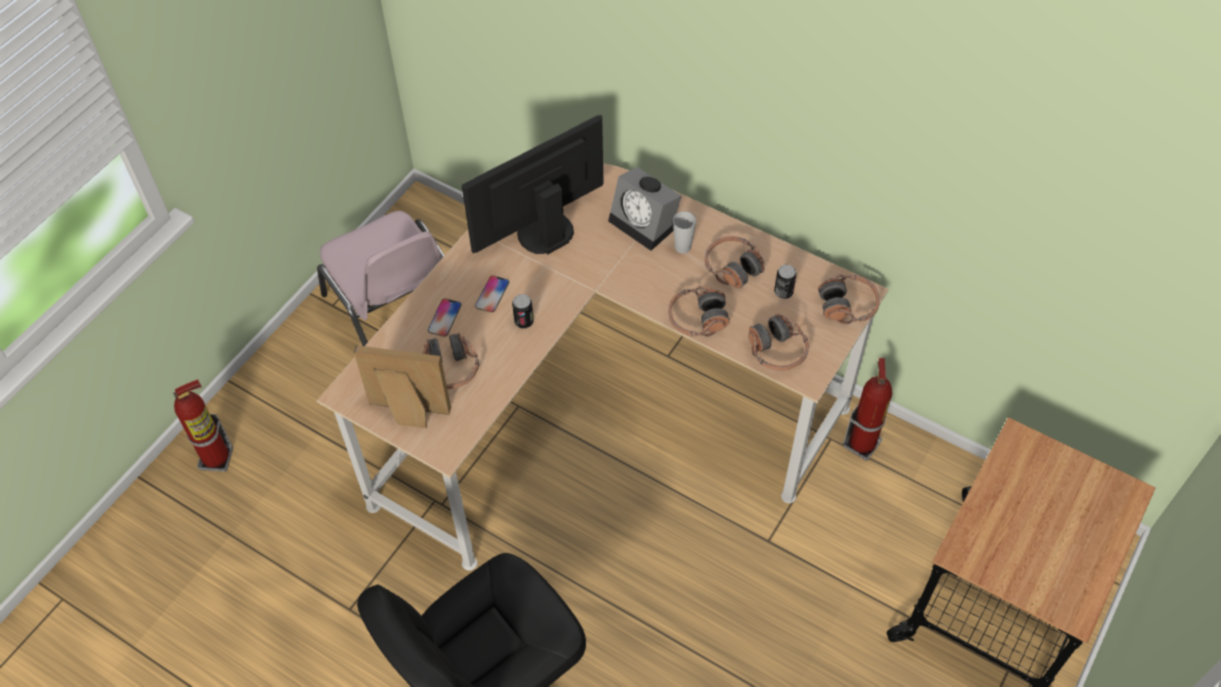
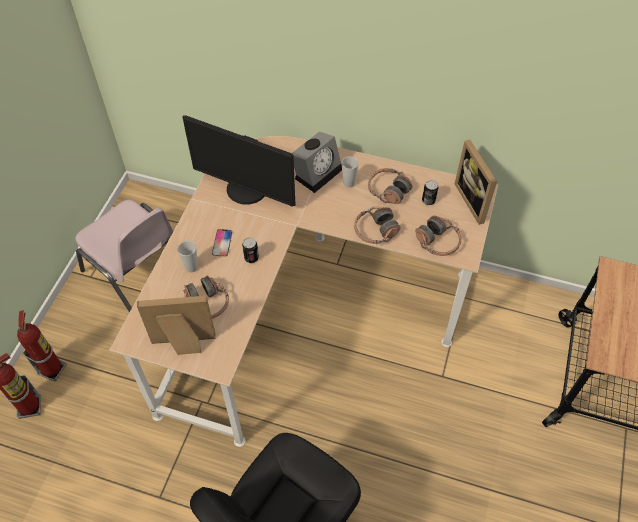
camera: 15 degrees left, 0 degrees up
(444, 318) = (191, 267): phone -> cup
(543, 230) = (246, 190): monitor -> monitor turned 105 degrees counterclockwise
(645, 224) = (317, 172): alarm clock -> alarm clock turned 75 degrees counterclockwise
(847, 306) = (475, 201): headphones -> picture frame
(862, 444) = (483, 296): fire extinguisher -> fire extinguisher (53, 369)

